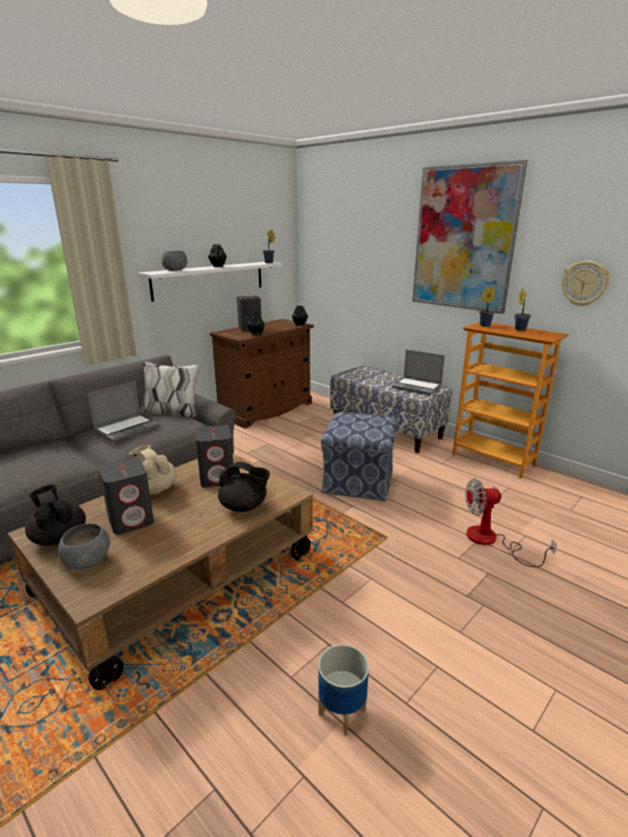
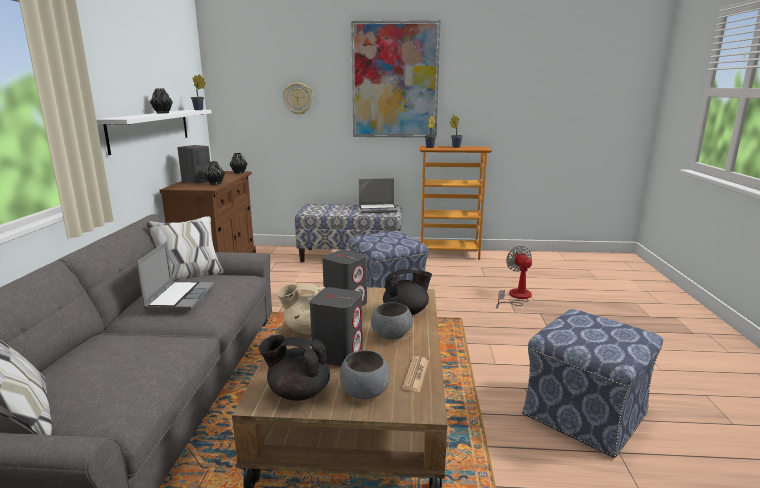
camera: 40 degrees left, 5 degrees down
(140, 568) = (416, 374): none -> newspaper
(175, 270) = (132, 116): grey bowl -> grey bowl (390, 335)
(342, 711) = (585, 413): planter -> ottoman
(491, 541) = (516, 297): fan -> fan turned 120 degrees clockwise
(584, 283) = (492, 109): wall clock -> wall clock (298, 98)

